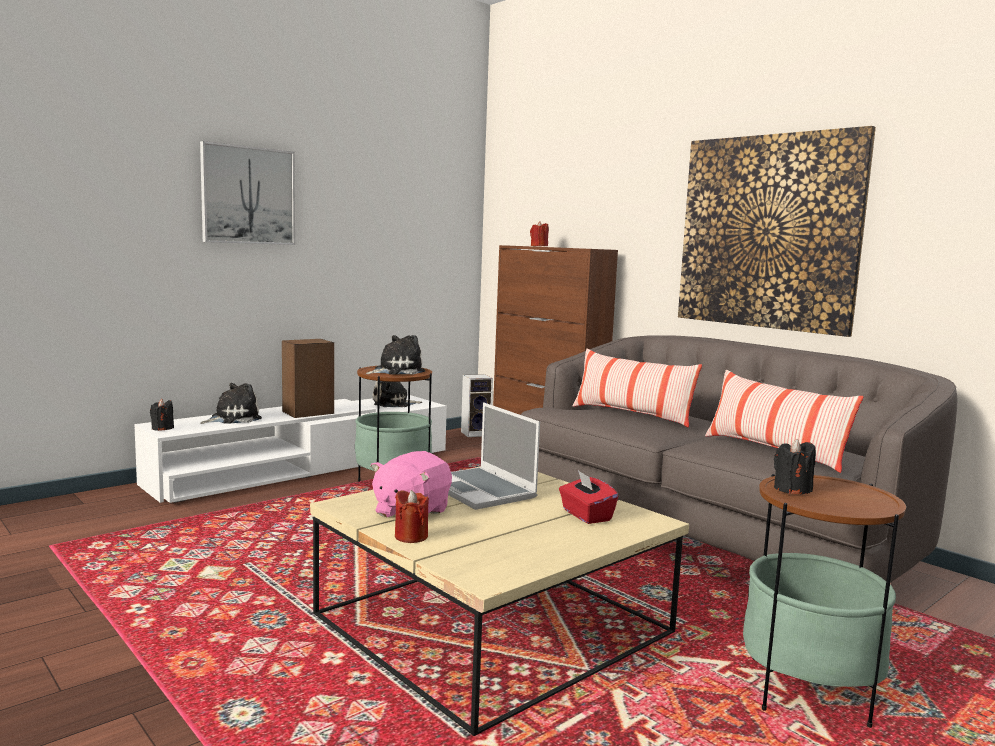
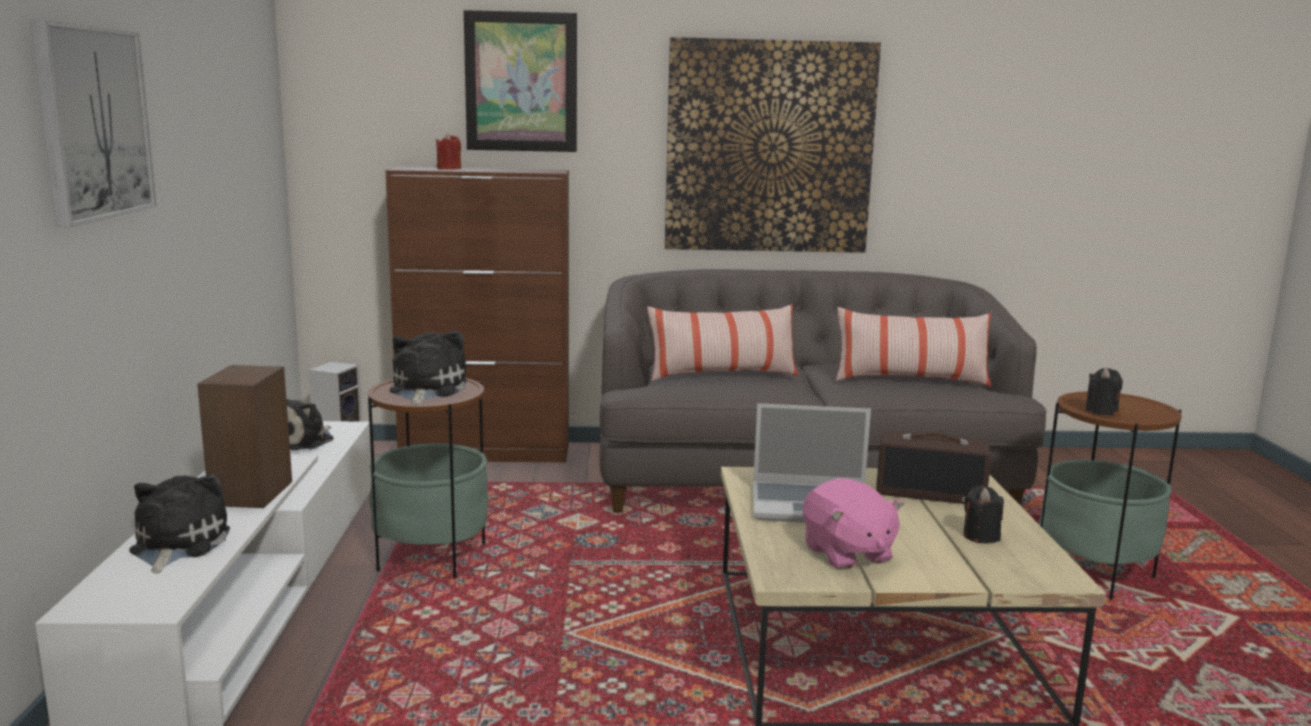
camera: 50 degrees left, 5 degrees up
(162, 428) = (123, 606): black candle -> black candle (981, 536)
(411, 536) = (922, 574): red candle -> none
(586, 515) = (931, 492): red tissue box -> radio
(598, 185) = (521, 82): none -> picture

